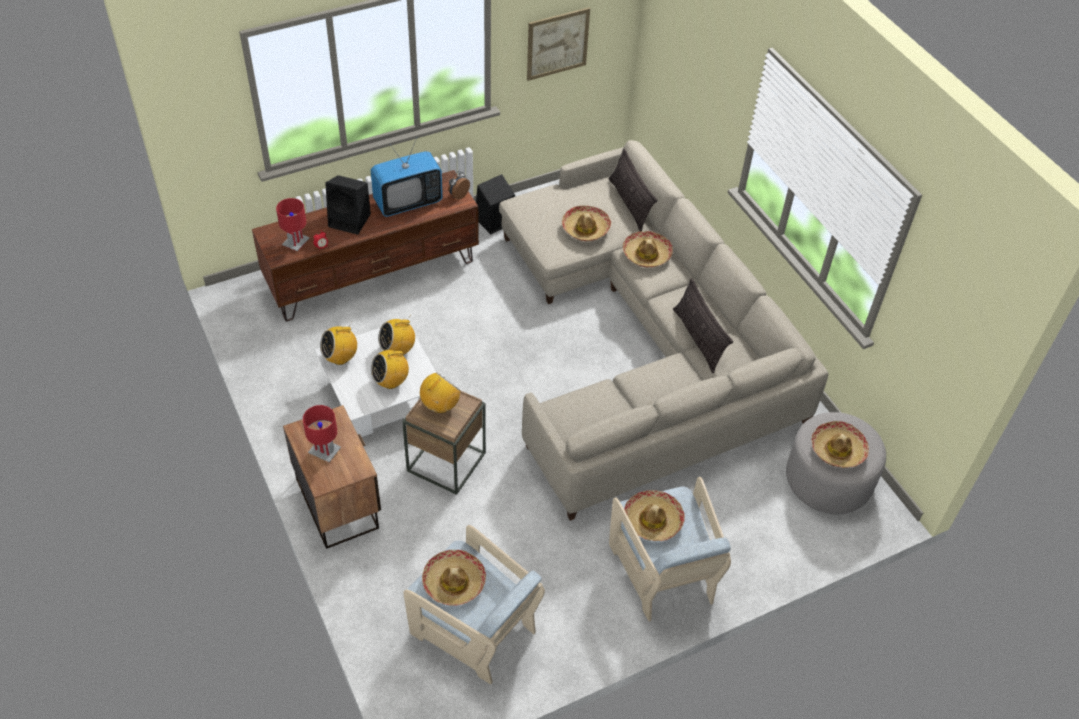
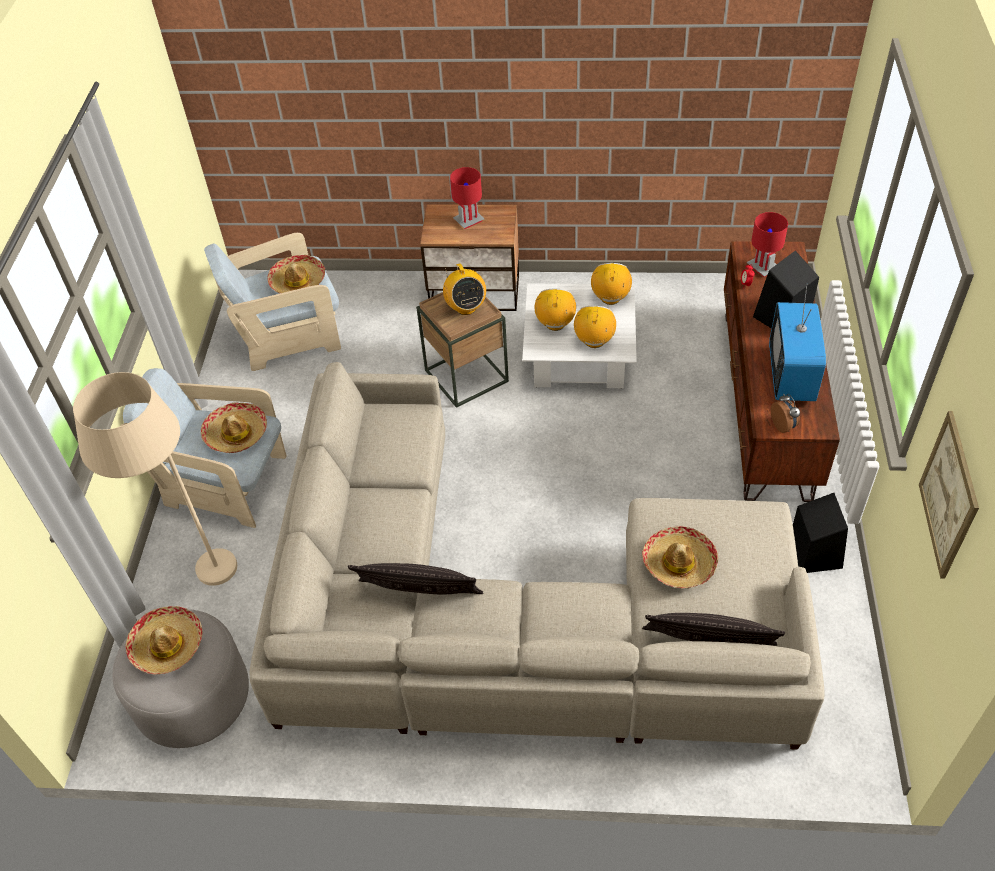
camera: 125 degrees right, 0 degrees up
(646, 254) = (594, 612): hat -> none
(752, 538) = (194, 577): none -> beige floor lamp

